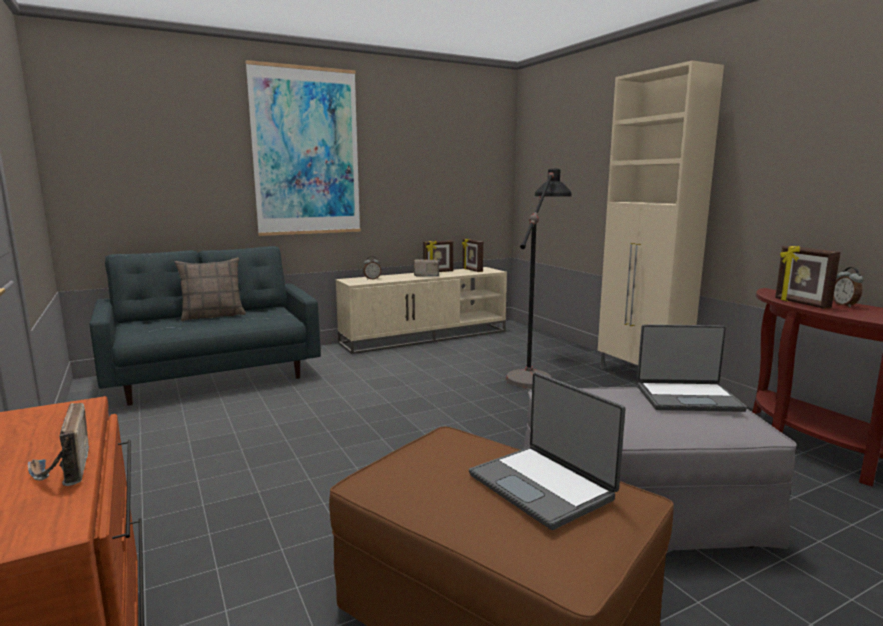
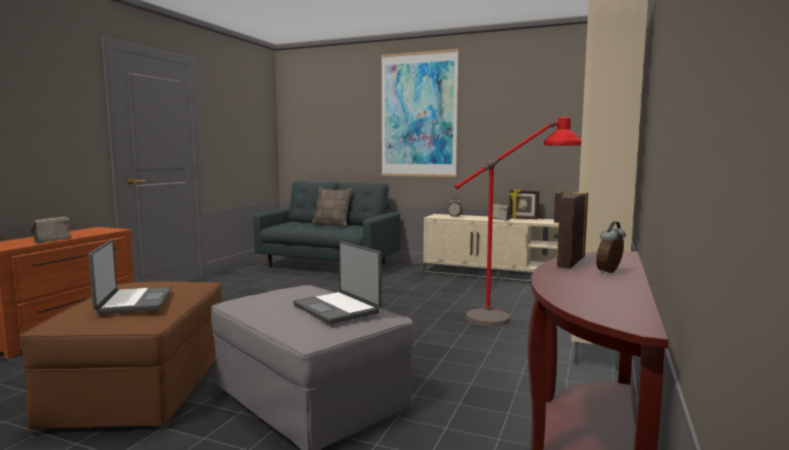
camera: 50 degrees right, 5 degrees down
(536, 370) = (515, 315): black floor lamp -> red floor lamp
(543, 486) = (133, 302): laptop -> laptop turned 150 degrees clockwise

